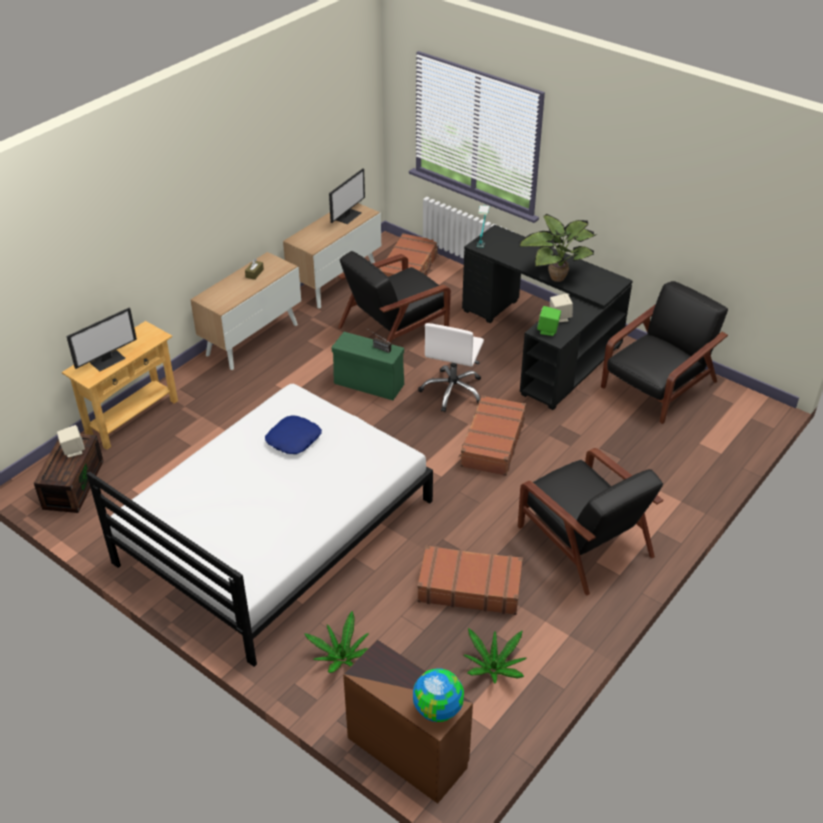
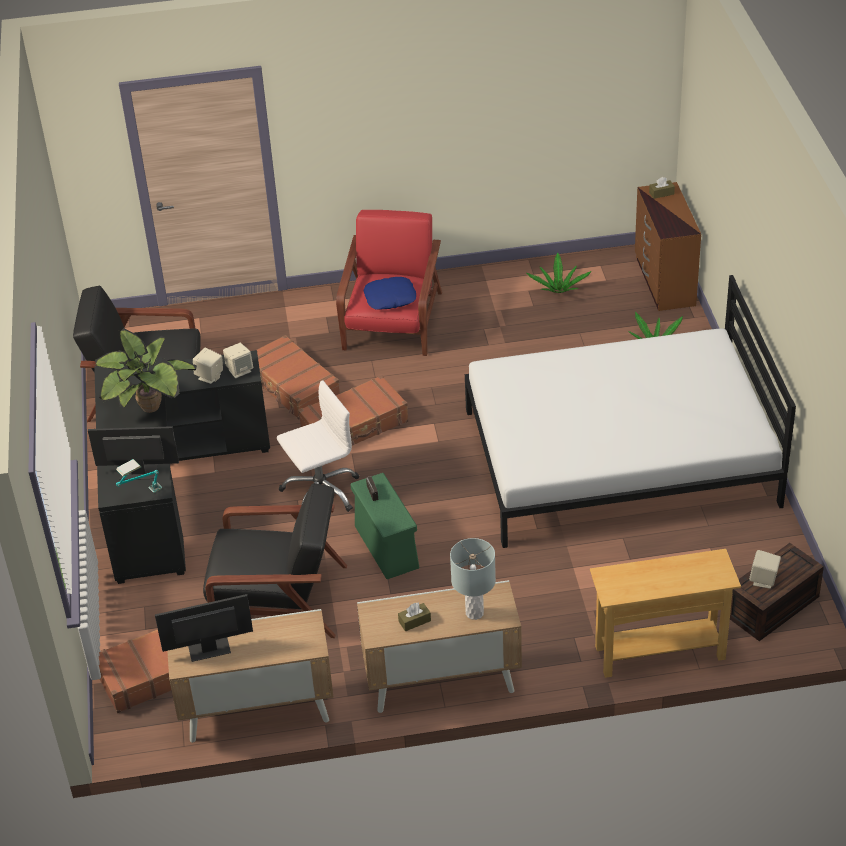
camera: 135 degrees left, 0 degrees up
(108, 360) = (682, 573): monitor -> monitor (138, 472)
(224, 292) = (475, 613): none -> grey table lamp
(293, 439) = (563, 430): blue pillow -> blue pillow (390, 298)
(437, 709) = (661, 193): globe -> brown tissue box
(469, 587) = (515, 339): brown suitcase -> brown suitcase (292, 386)
(548, 330) = (239, 370): green speaker -> beige speaker
(583, 539) = (392, 323): black armchair -> red armchair

